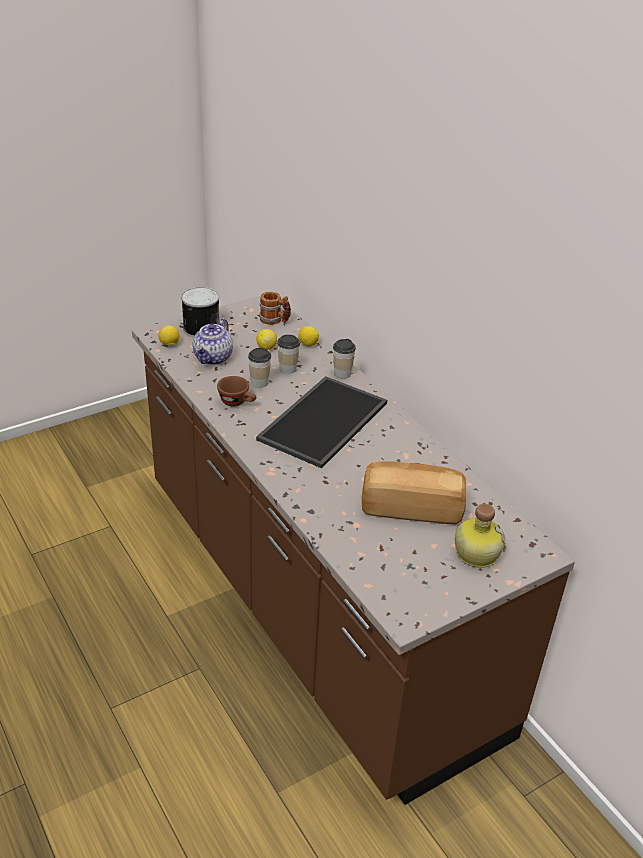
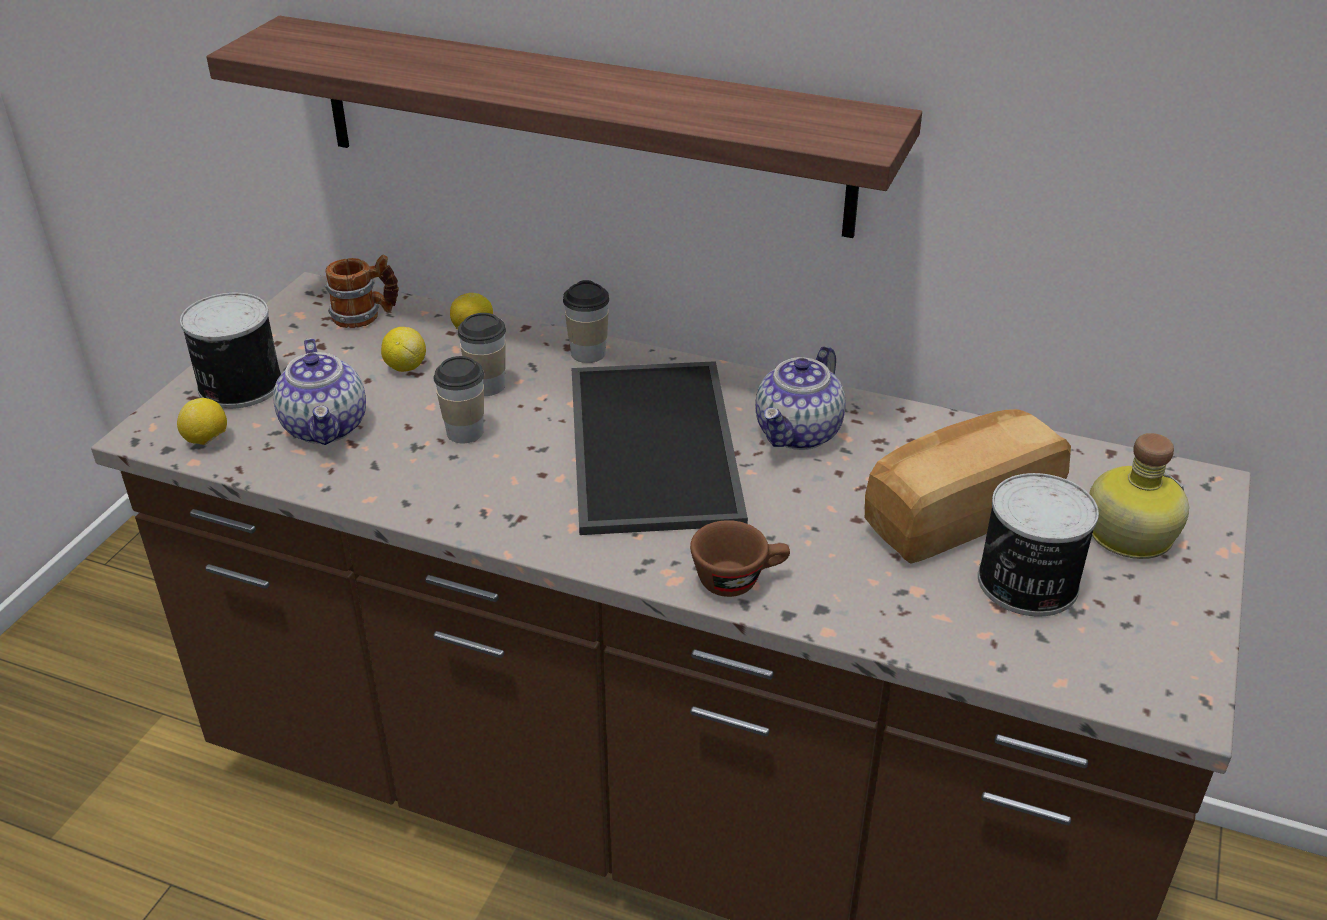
camera: 35 degrees left, 0 degrees up
(237, 402) = (466, 484): brown cup -> brown cup (739, 579)
(366, 267) = (579, 125): none -> shelf
(388, 445) = (799, 433): none -> teapot
(404, 546) = (1026, 583): none -> can

